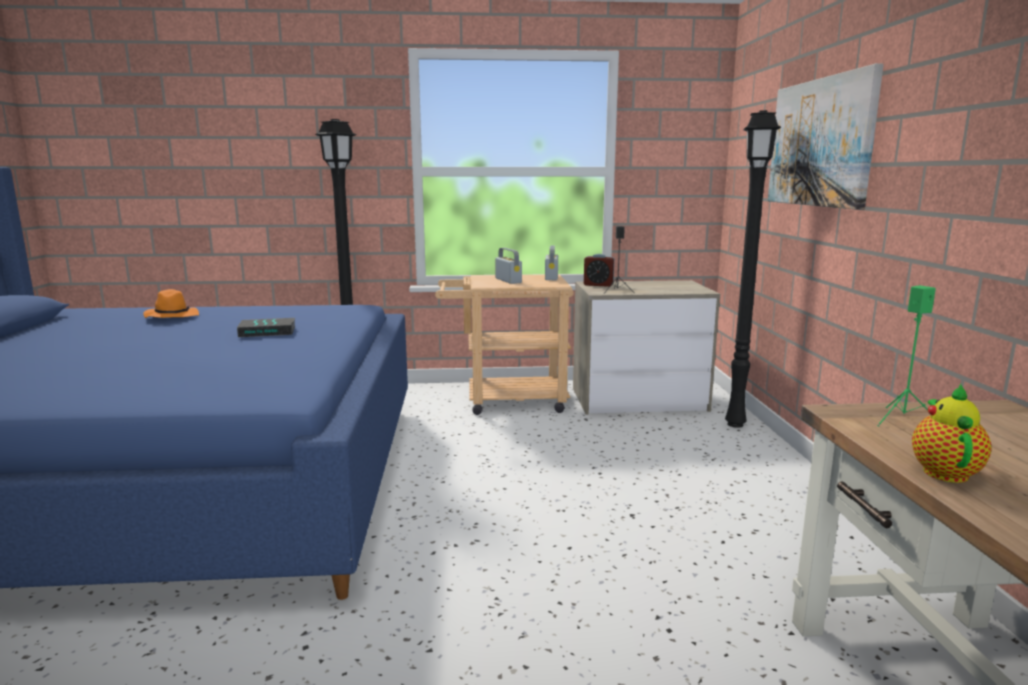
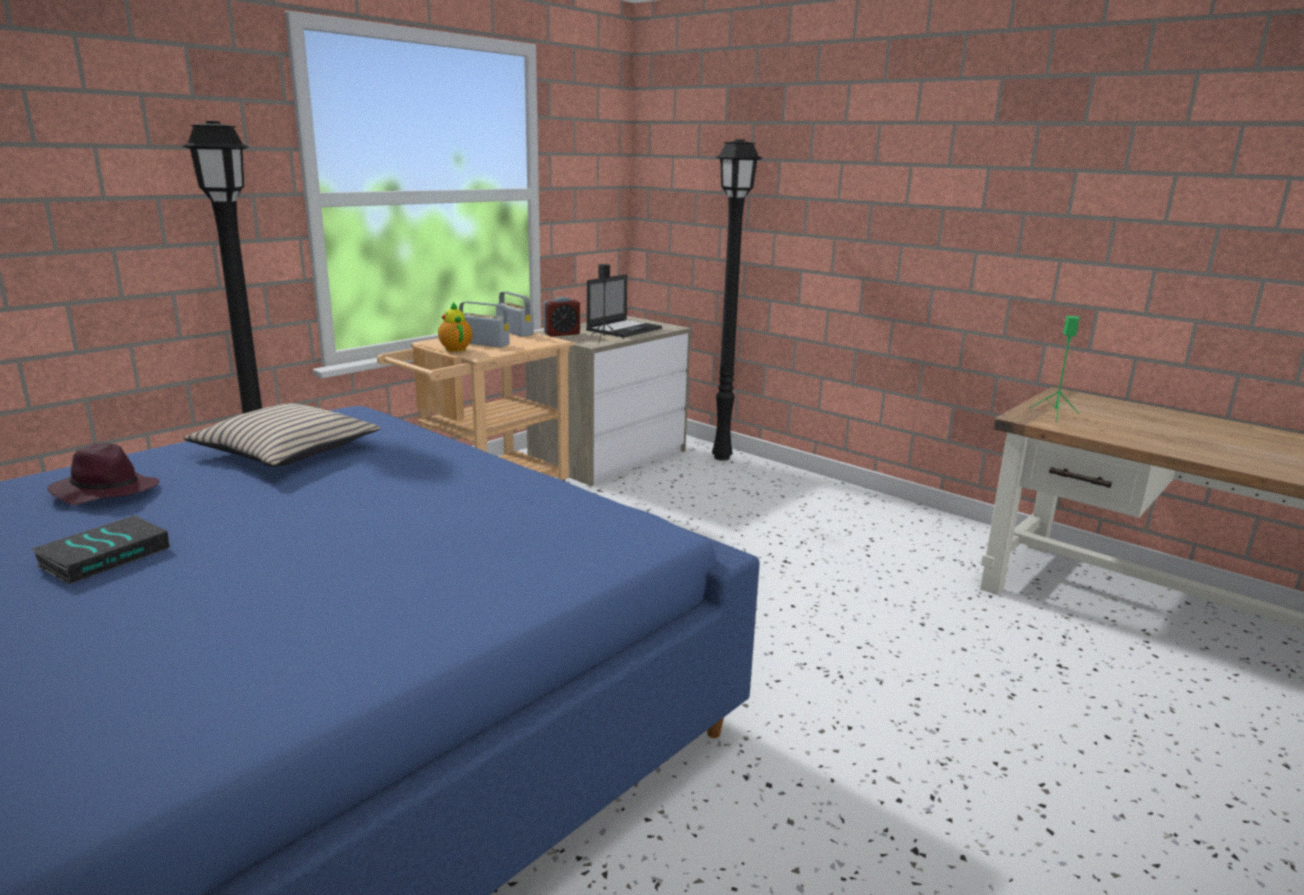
camera: 45 degrees left, 5 degrees up
(171, 317) = (105, 491): orange hat -> purple hat
(268, 331) = (359, 472): book -> book (105, 555)
(275, 317) = (287, 451): none -> beige pillow
(657, 288) = (624, 329): none -> laptop
(820, 143) = (802, 176): picture -> none
(943, 471) = (1138, 440): teapot -> teapot (455, 349)

